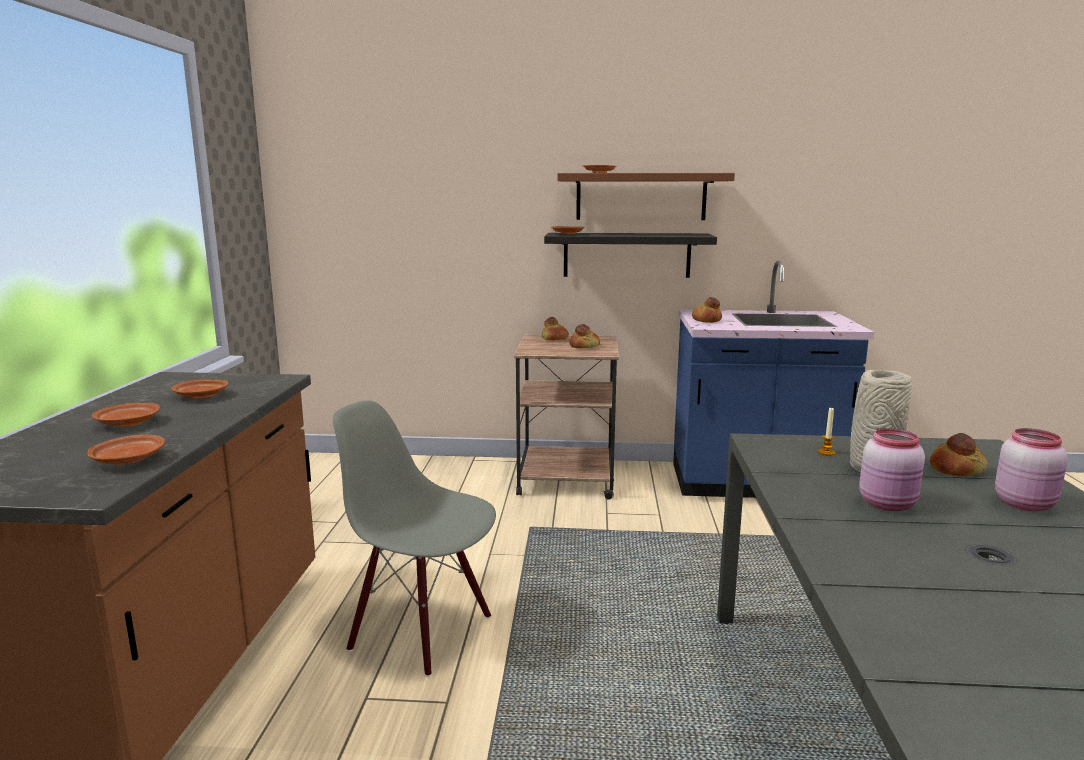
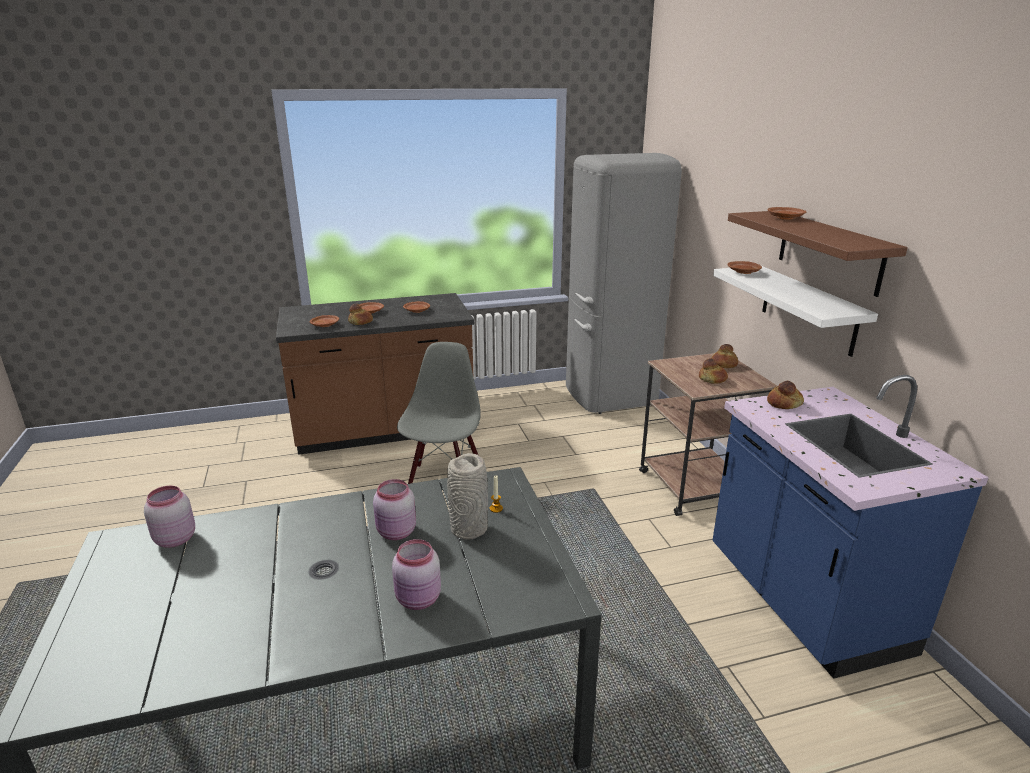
camera: 70 degrees right, 10 degrees up
(330, 473) = (607, 395): none -> grey fridge
(626, 255) = (808, 309): black shelf -> white shelf
(956, 698) = (174, 538): none -> pink jar
(957, 469) = (487, 572): bread -> bread (360, 322)

